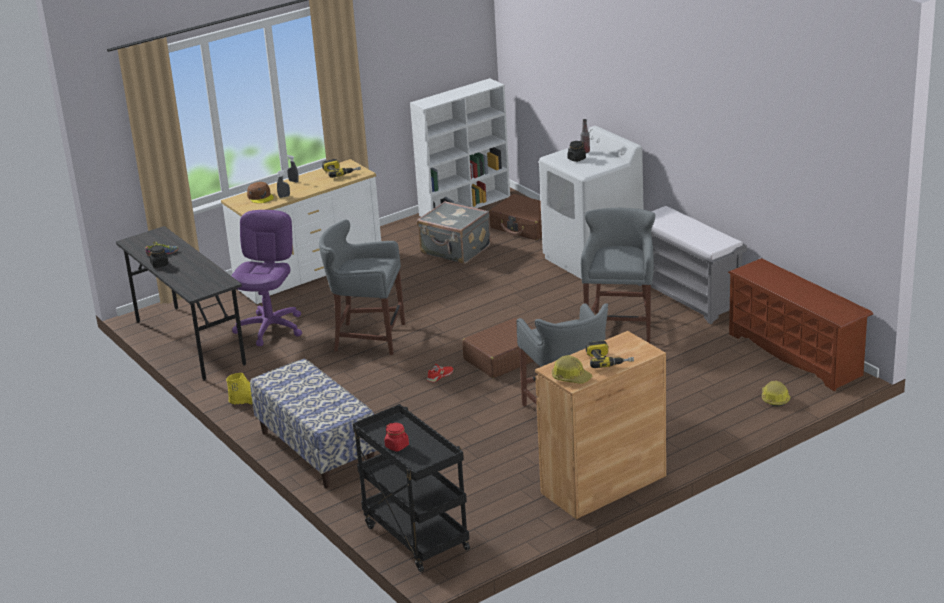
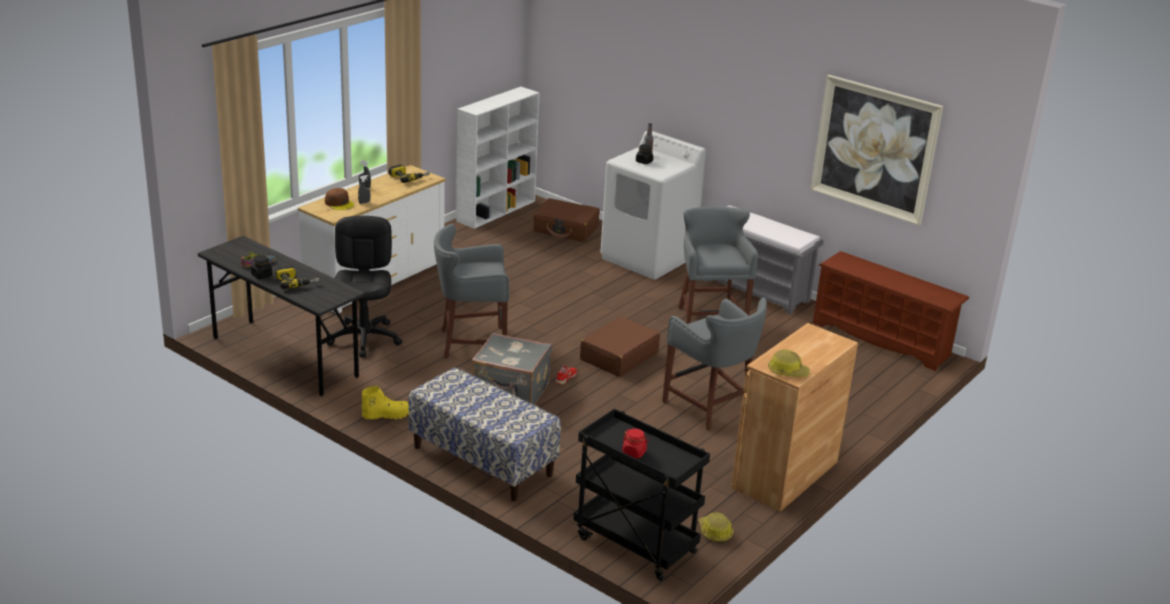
camera: 20 degrees left, 0 degrees up
(270, 328) = (365, 338): purple office chair -> black office chair
(455, 250) = (511, 254): grey suitcase -> grey suitcase (511, 391)
(608, 360) = (810, 352): power drill -> power drill (296, 282)
(774, 399) = (889, 381): hard hat -> hard hat (714, 532)
(781, 150) = (875, 149): none -> picture

